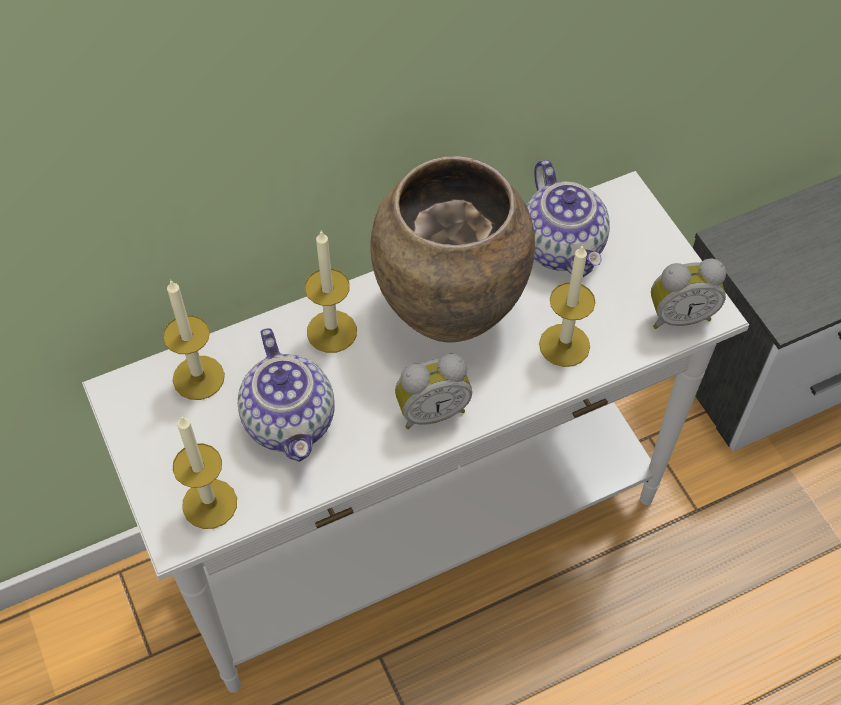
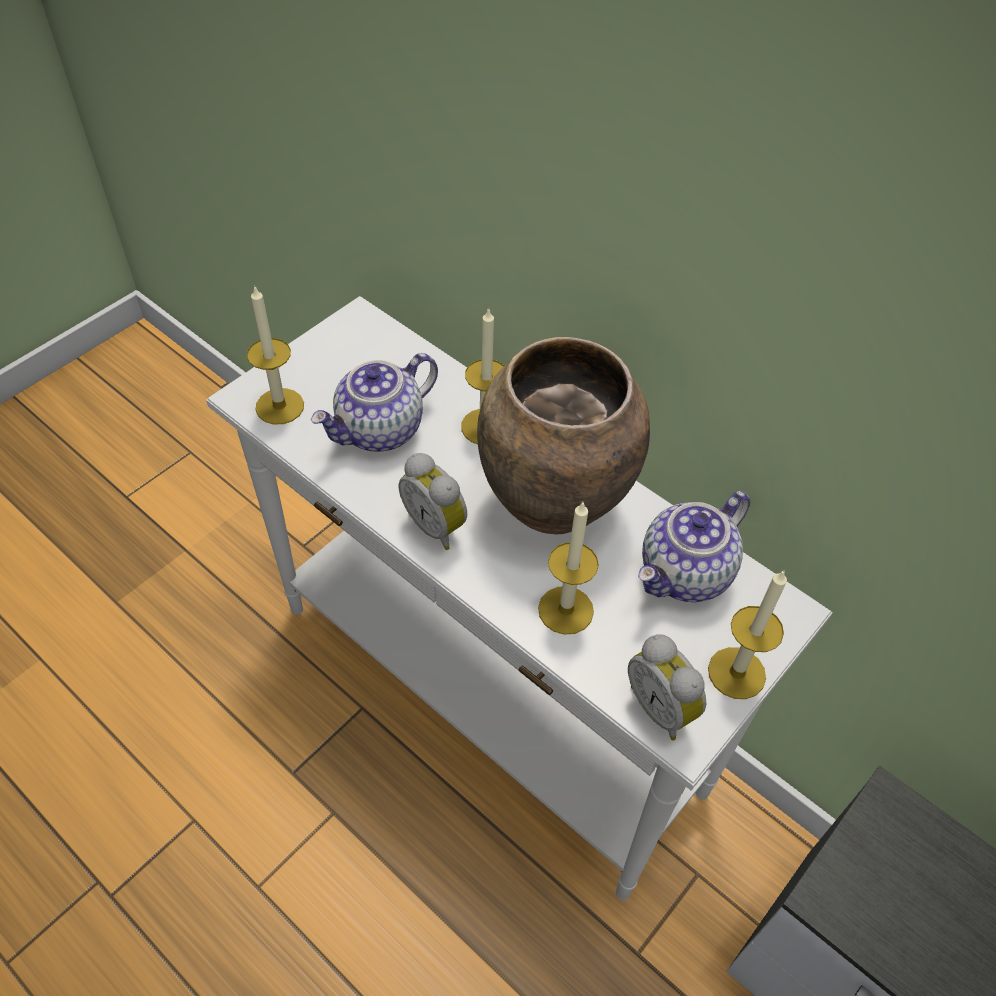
camera: 65 degrees right, 5 degrees down
(198, 377) = (395, 358): candle -> candle (736, 673)

